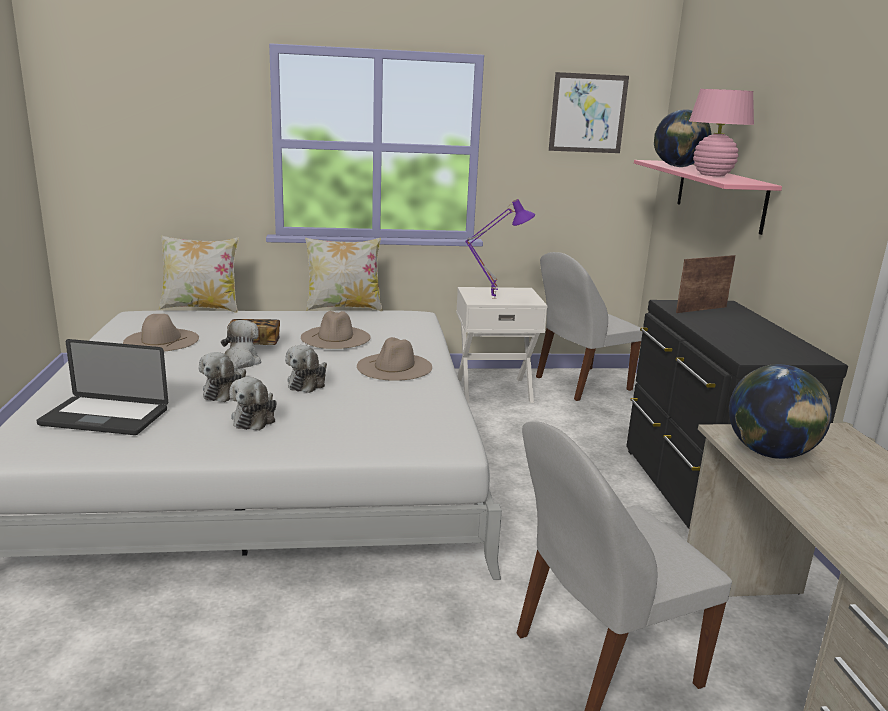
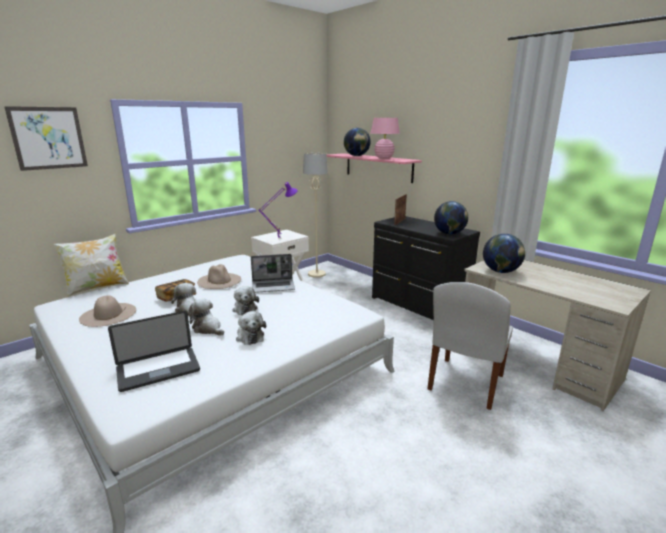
camera: 35 degrees left, 0 degrees up
(225, 391) = (208, 328): plush toy -> plush toy turned 150 degrees clockwise
(344, 307) = (193, 264): pillow -> none
(394, 366) = (273, 286): beige hat -> laptop
(580, 384) = (316, 274): white chair -> beige floor lamp
(588, 113) = (294, 132): picture -> picture (48, 138)
(758, 352) = (449, 234): none -> globe

